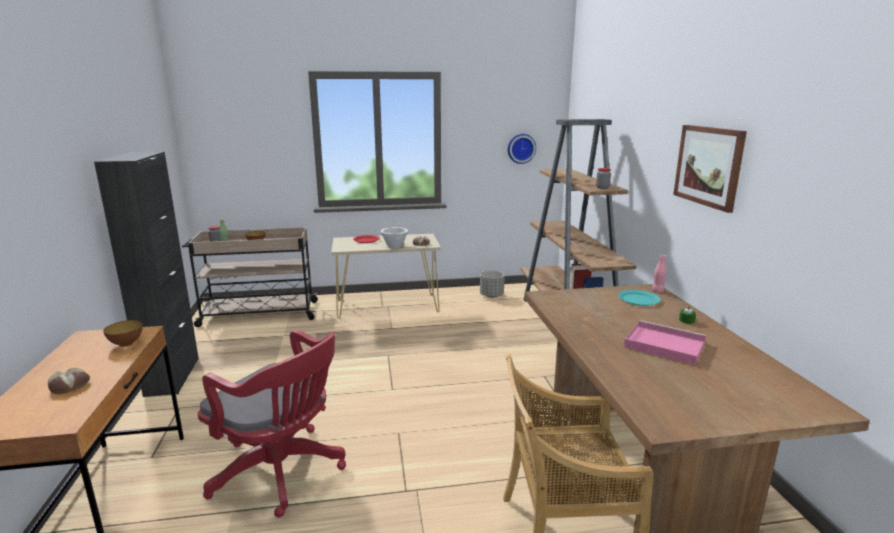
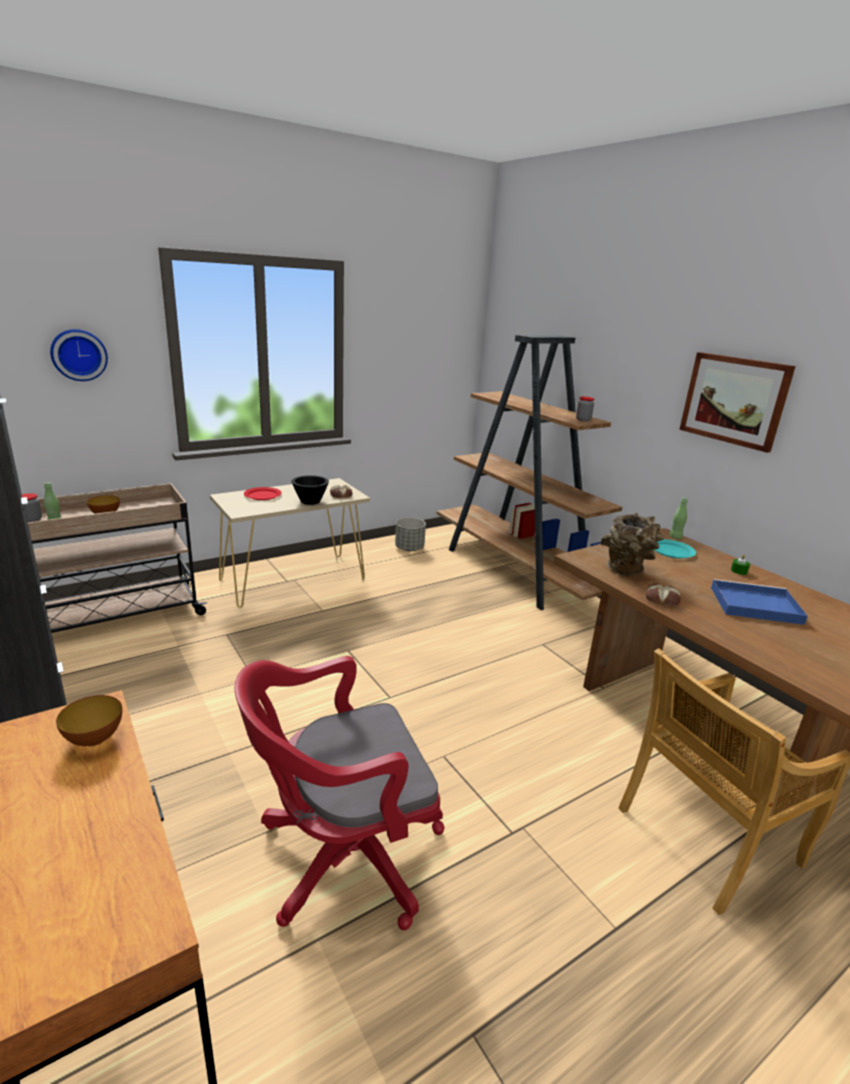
camera: 25 degrees left, 5 degrees up
(70, 385) = (77, 849): bread -> bread (662, 599)
(282, 472) = (341, 856): red office chair -> red office chair turned 150 degrees clockwise
(395, 246) = (310, 501): white bowl -> black bowl
(521, 148) = (434, 365): wall clock -> wall clock (79, 354)
(573, 308) = (627, 571): none -> brown vase
(657, 291) = (675, 537): pink bottle -> green bottle
(663, 345) = (753, 605): pink tray -> blue tray

